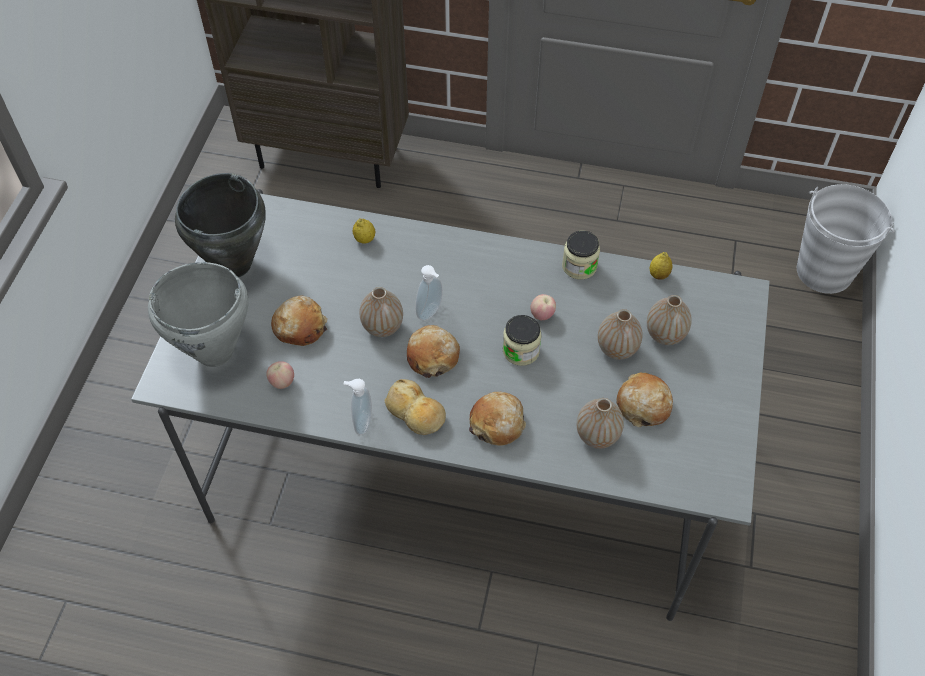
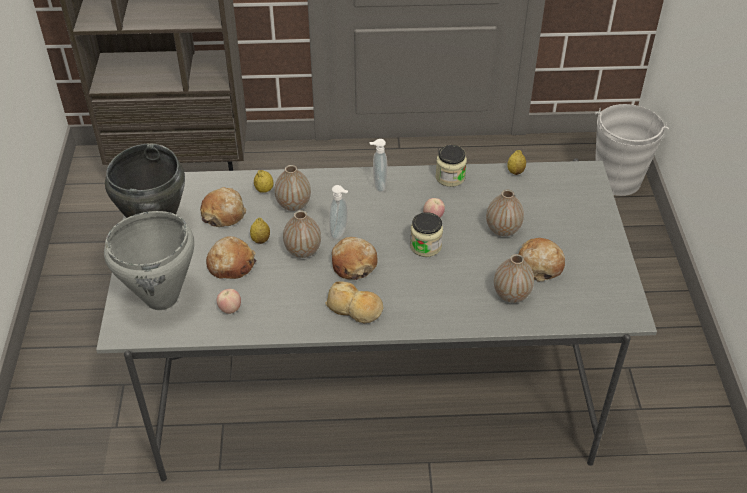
camera: 15 degrees left, 10 degrees down
(341, 303) = (261, 240): none -> lemon
(361, 422) = (310, 325): soap dispenser -> soap dispenser (378, 186)
(497, 423) = (426, 302): bread -> bread (224, 214)
(665, 334) = (537, 212): vase -> vase (293, 204)

